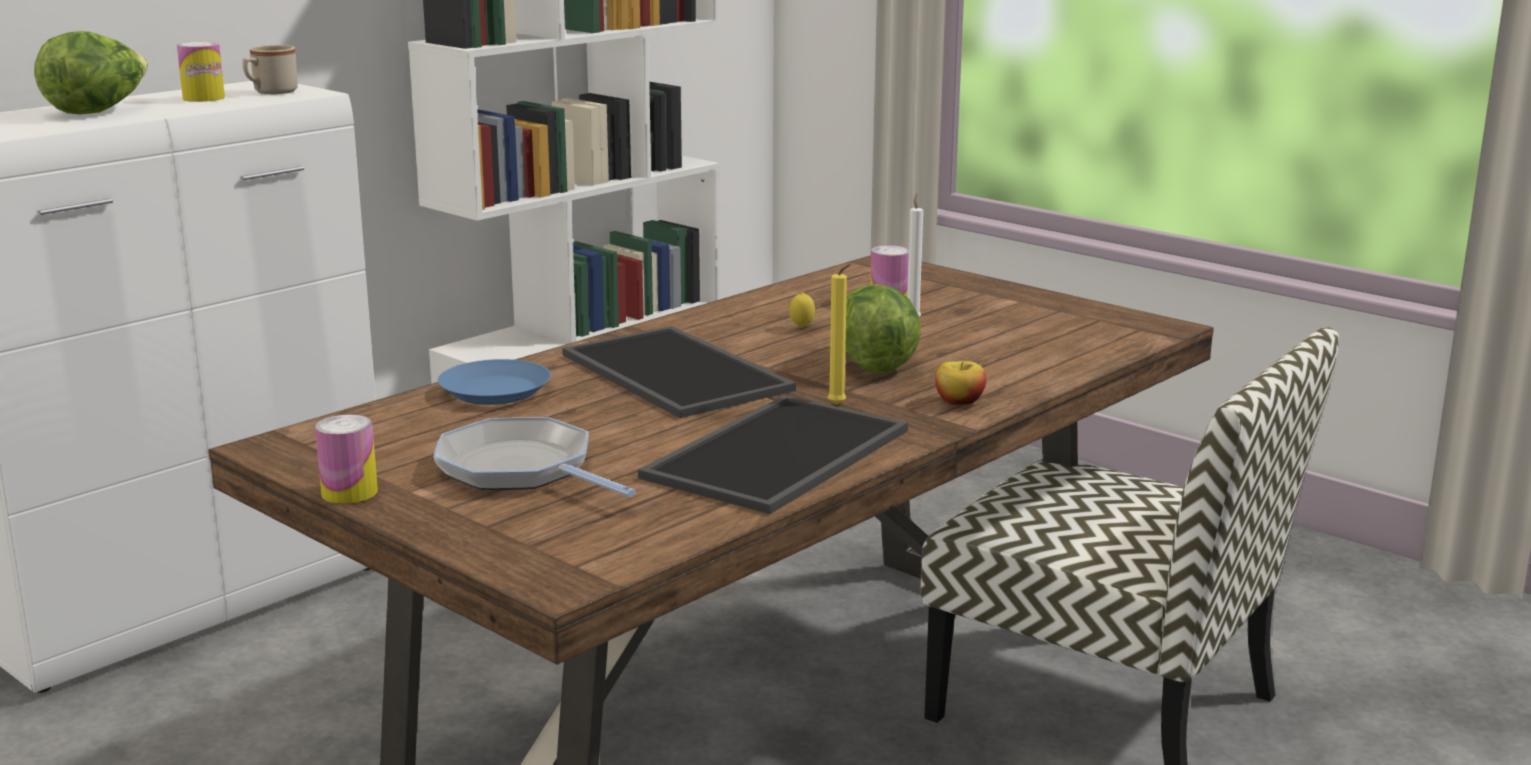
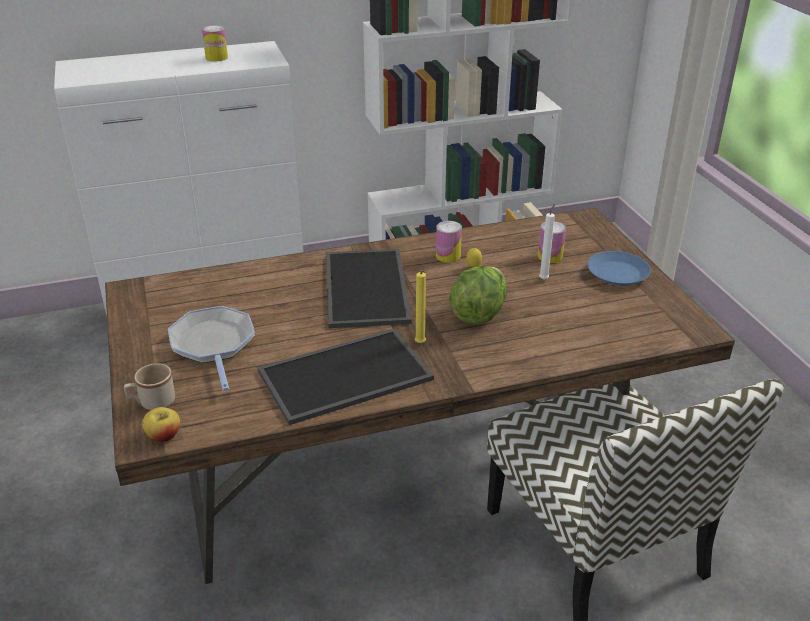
camera: 30 degrees right, 15 degrees up
(98, 111) = (156, 63): lettuce -> none
(270, 92) = (253, 57): beige mug -> beige mug (152, 403)
(349, 492) = (126, 336): can -> can (448, 256)
(494, 391) = (264, 277): blue plate -> blue plate (617, 274)
(959, 402) = (490, 363): apple -> apple (164, 436)

